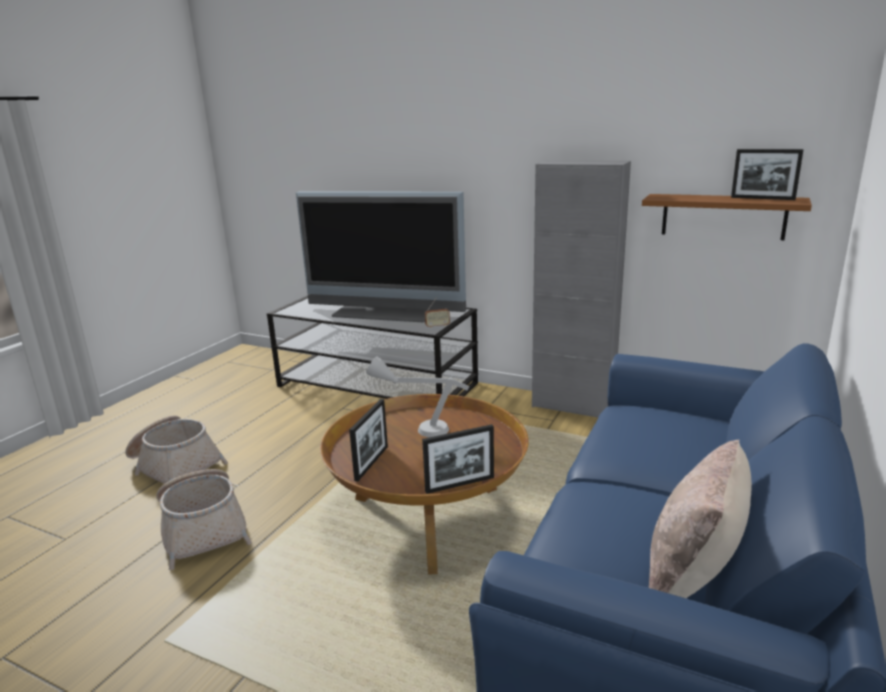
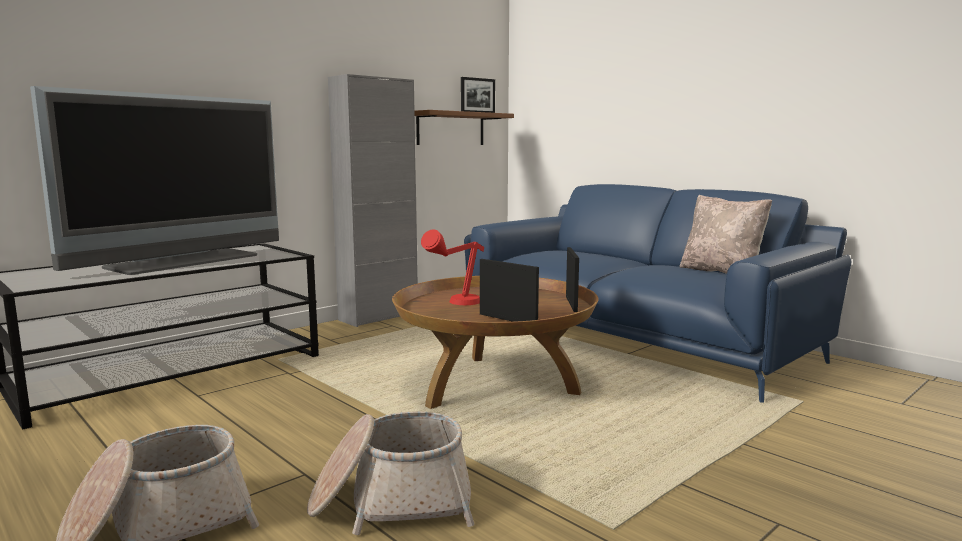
camera: 70 degrees left, 10 degrees down
(417, 428) = (456, 305): grey table lamp -> red table lamp
(437, 326) = (284, 253): radio -> none

